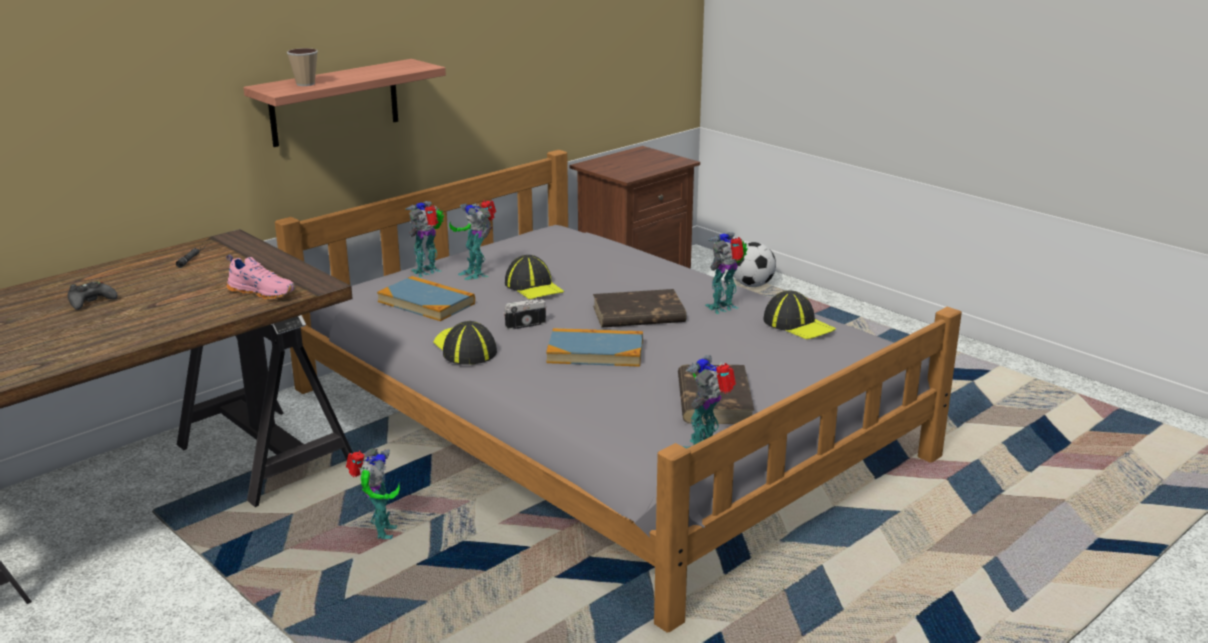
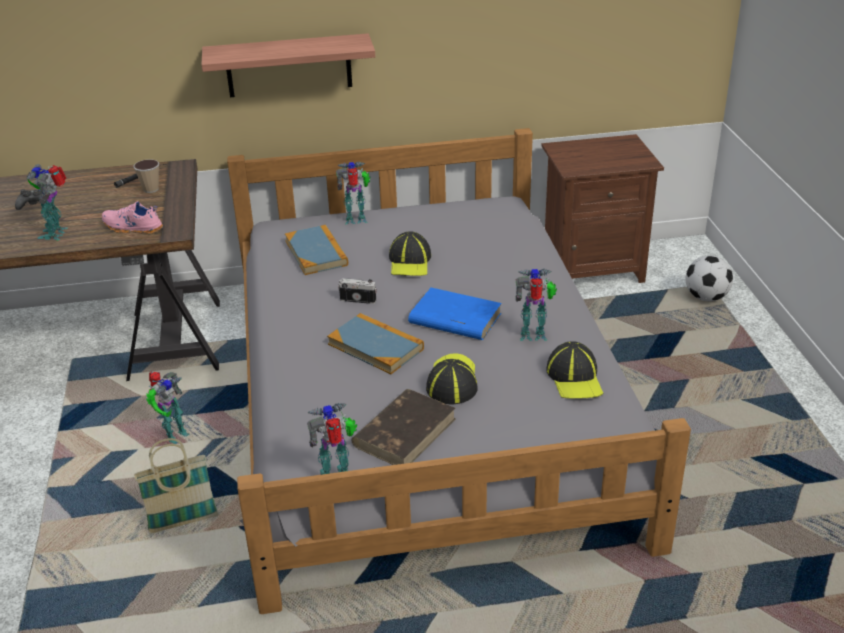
camera: 35 degrees right, 10 degrees up
(263, 293) = (132, 228): pink shoe -> pink shoe turned 135 degrees clockwise
(305, 84) = (244, 52): cup -> cup (151, 189)
(464, 349) = (289, 309): cap -> cap (452, 381)
(475, 273) = (384, 233): toy robot -> toy robot (57, 233)
(489, 598) = (183, 523): none -> basket
(637, 314) = (454, 319): brown book -> blue book

